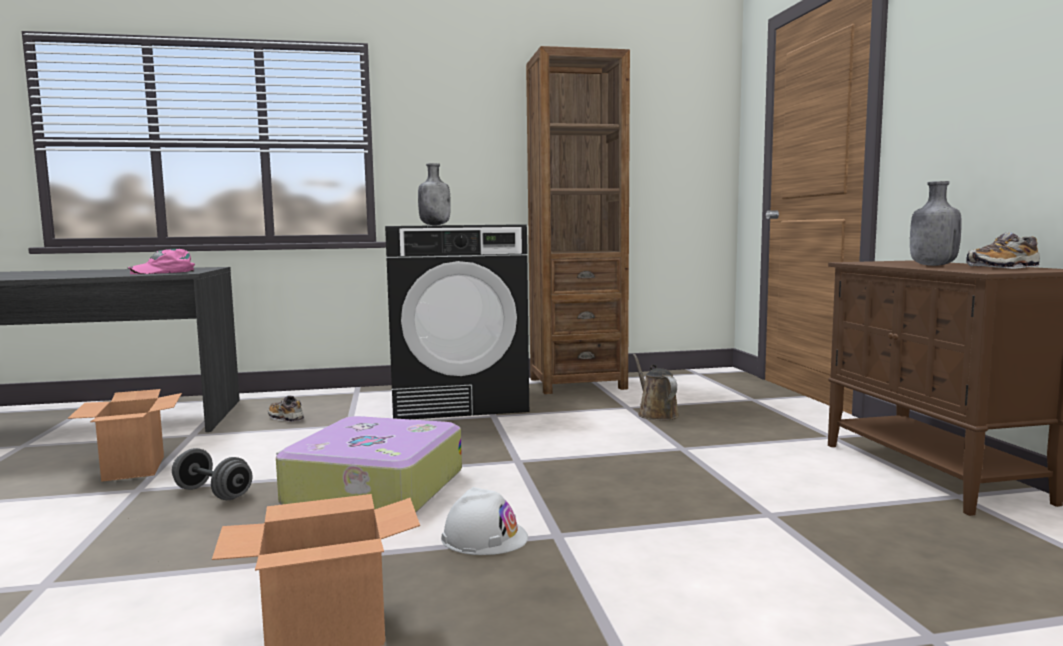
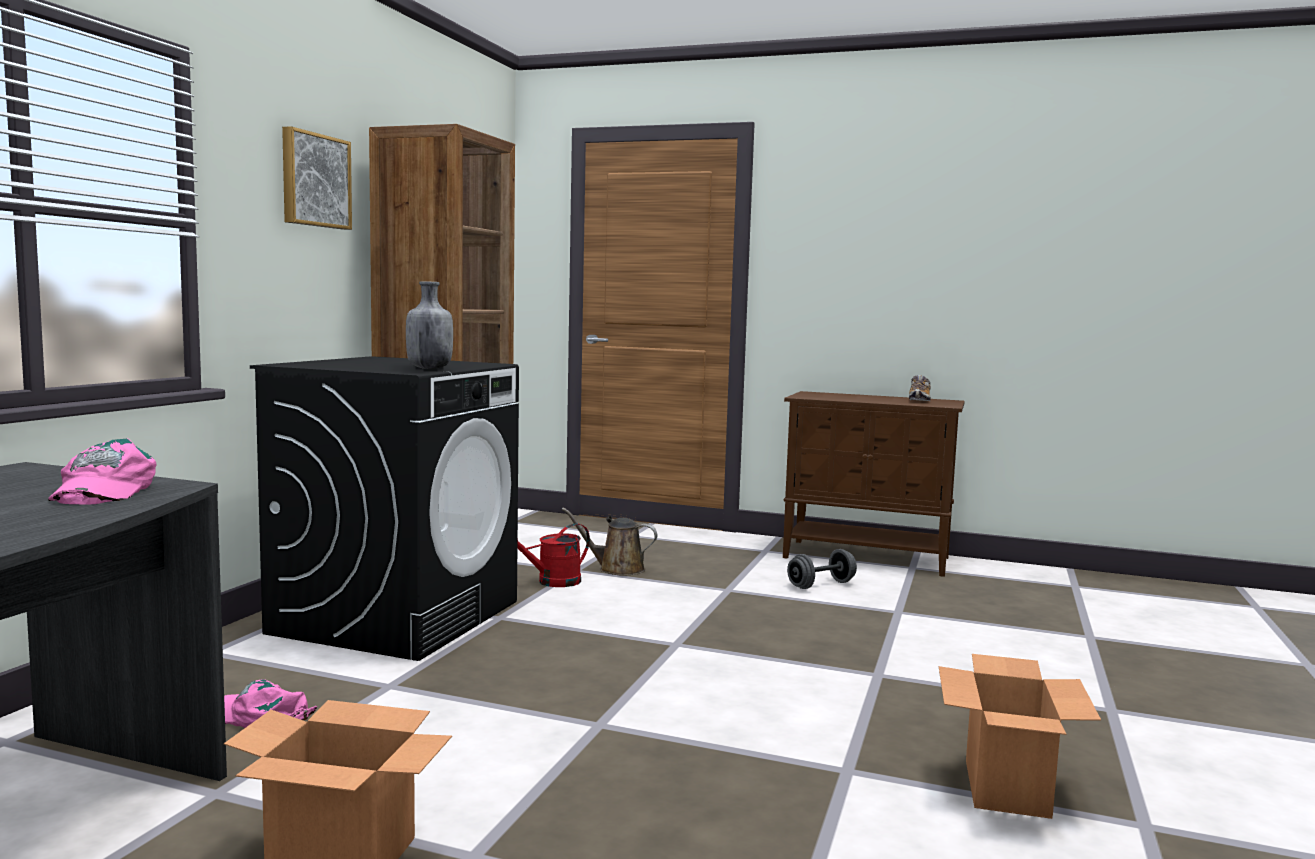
camera: 60 degrees left, 0 degrees up
(213, 493) = (569, 802): grey dumbbell -> grey dumbbell (821, 585)
(285, 418) = (261, 715): shoe -> pink cap
(373, 489) = (675, 716): suitcase -> none
(476, 108) = (314, 180): none -> picture
(484, 537) = (859, 698): white hard hat -> none
(587, 409) = (552, 582): none -> red watering can
(931, 265) = (872, 399): grey bottle -> none

